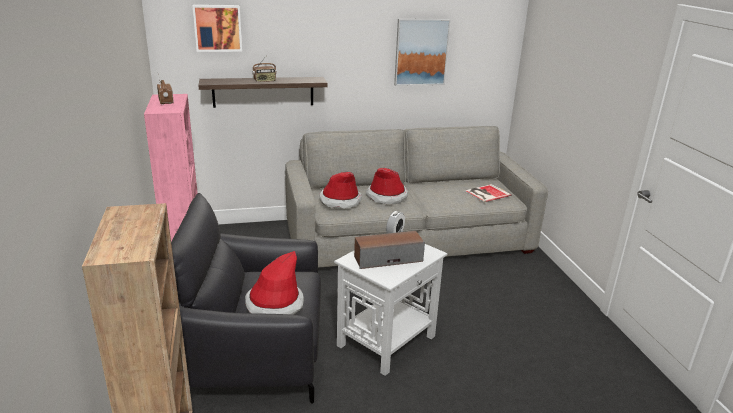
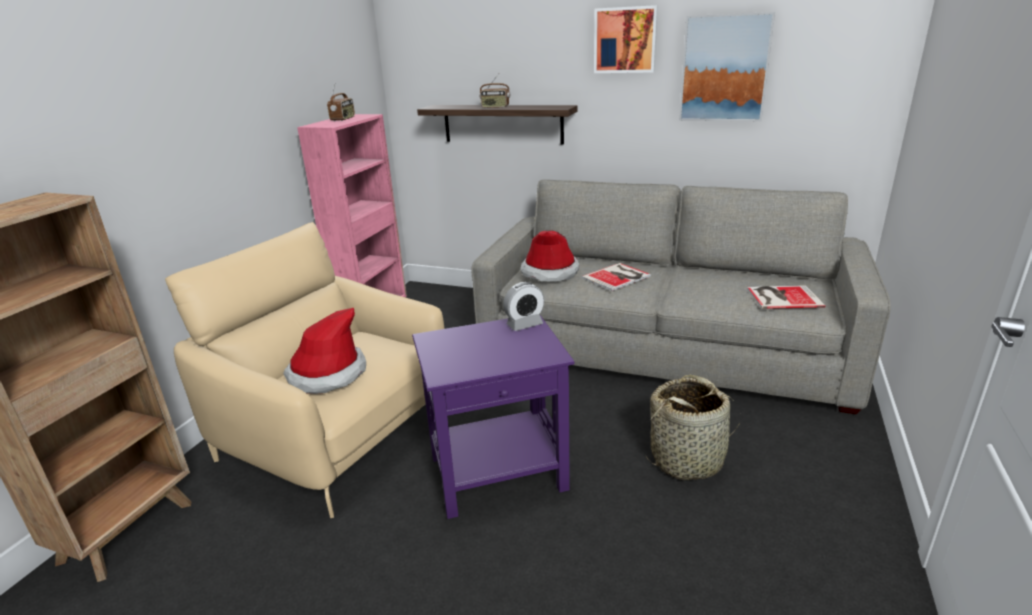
camera: 35 degrees right, 0 degrees up
(218, 28) = (450, 40): picture -> picture (625, 40)
(254, 354) = (338, 435): black armchair -> beige armchair
(386, 196) = (618, 277): hat -> book
(387, 340) = (499, 472): white side table -> purple side table
(388, 259) = (479, 348): speaker -> none
(477, 300) = (687, 459): none -> basket

